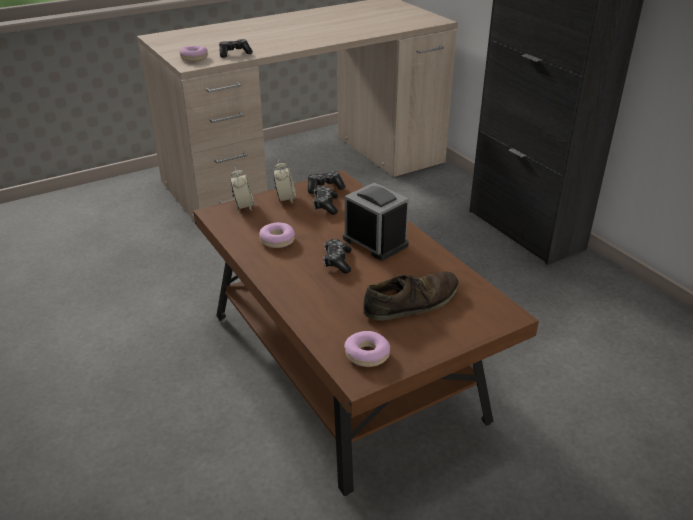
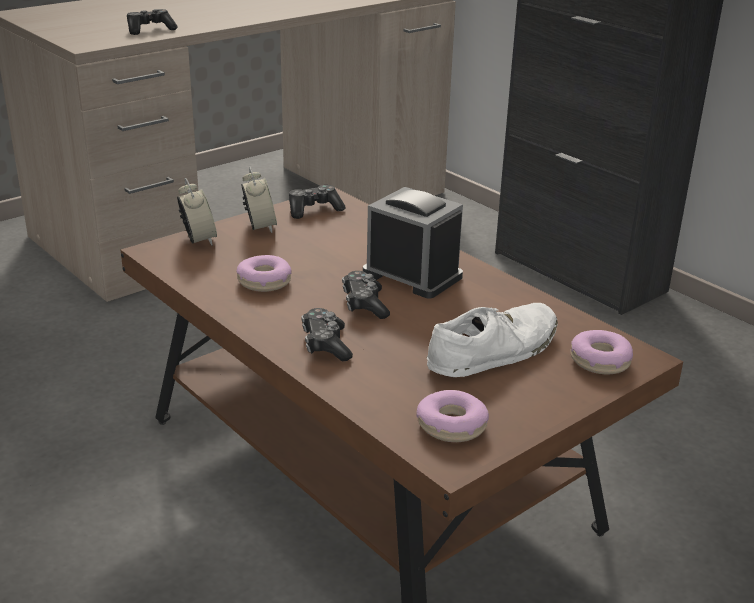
camera: 10 degrees left, 5 degrees down
(194, 58) = (90, 36): donut -> donut (600, 361)
(325, 205) = (323, 232): game controller -> game controller (326, 344)
(411, 303) = (493, 351): brown shoe -> white shoe

